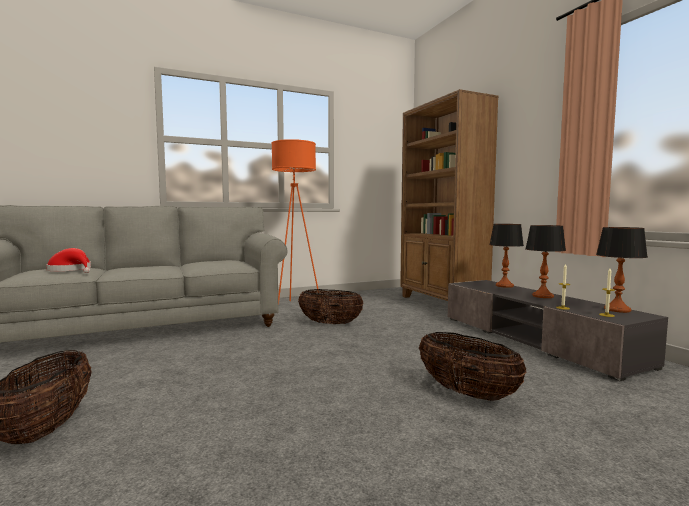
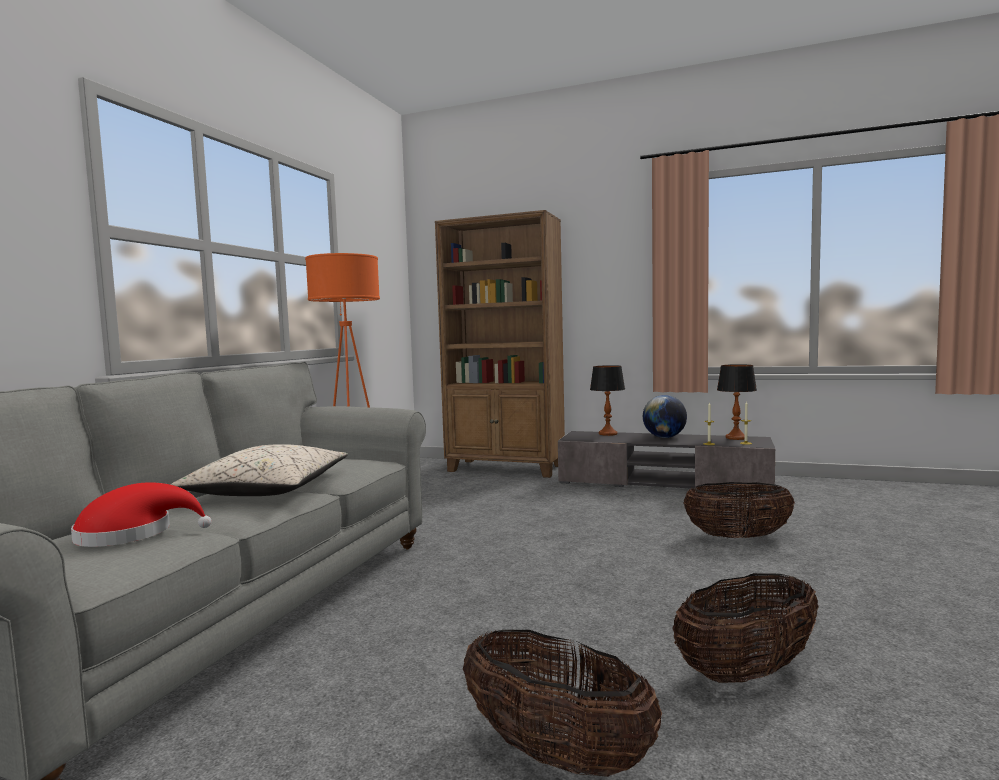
camera: 45 degrees left, 0 degrees up
(166, 268) = (267, 490): none -> beige pillow
(330, 323) = (468, 522): basket -> basket (747, 671)
(542, 296) = (664, 437): table lamp -> globe

